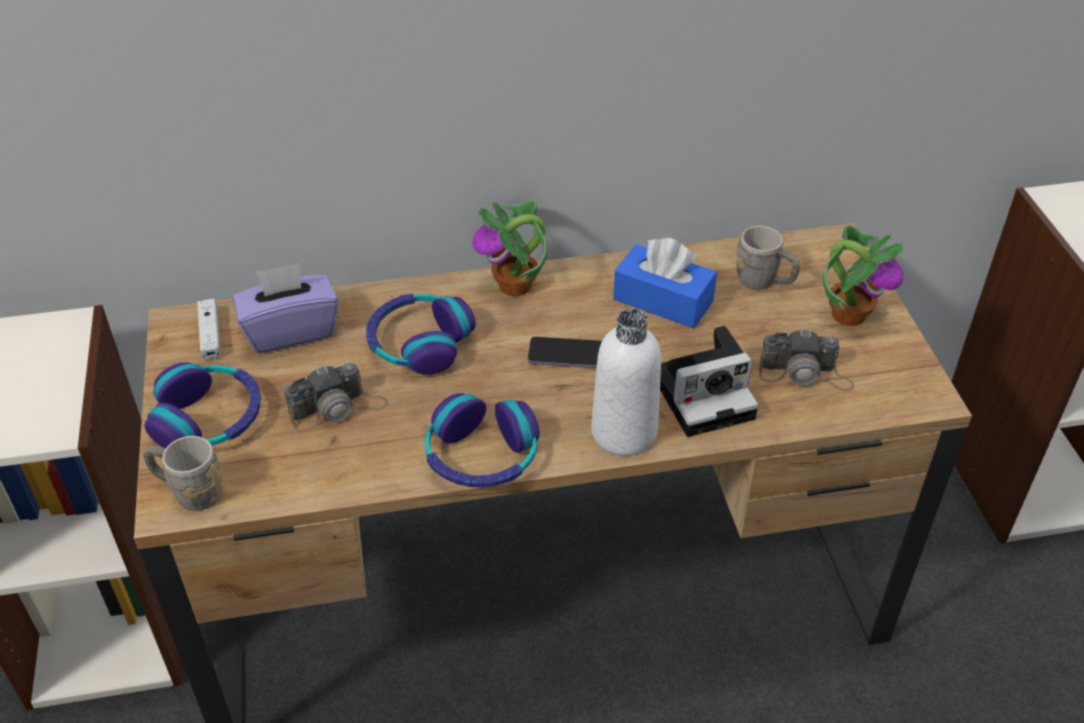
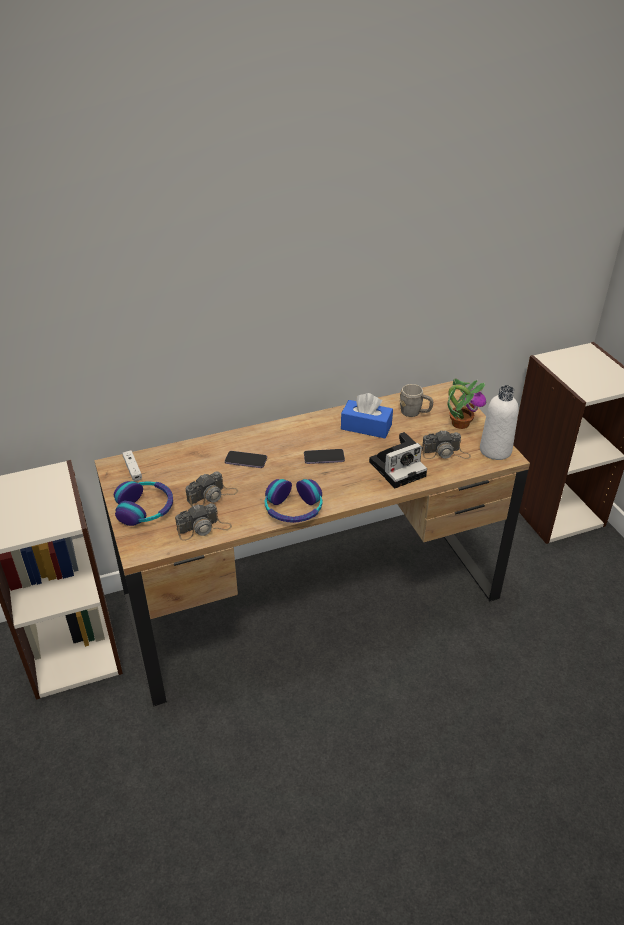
camera: 10 degrees left, 5 degrees down
(189, 492) = (146, 544): grey mug -> none
(290, 330) = (175, 462): purple tissue box -> none
(303, 473) = (204, 528): none -> camera
(419, 343) = (246, 460): headphones -> phone
(516, 286) = (288, 428): potted plant -> none
(624, 432) = (362, 490): white bottle -> white bottle (495, 450)

